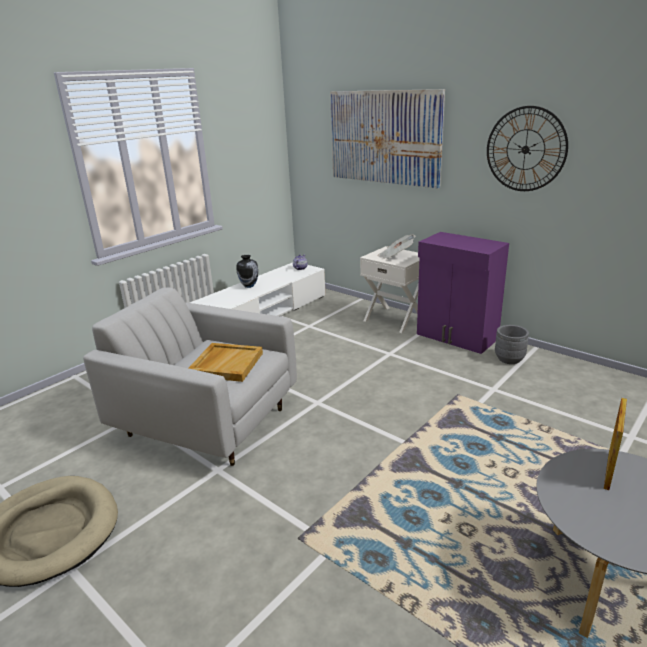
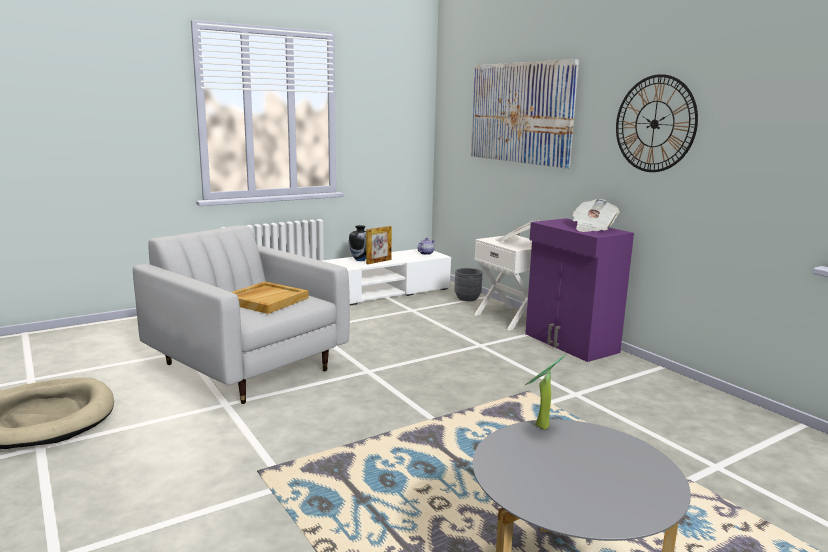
camera: 15 degrees right, 10 degrees down
(474, 242) = (592, 228): none -> newspaper
(509, 359) = (618, 372): grey planter -> grey planter (467, 298)
(566, 464) = (539, 427): none -> potted plant
(609, 470) = (585, 441): picture frame -> picture frame (378, 261)

